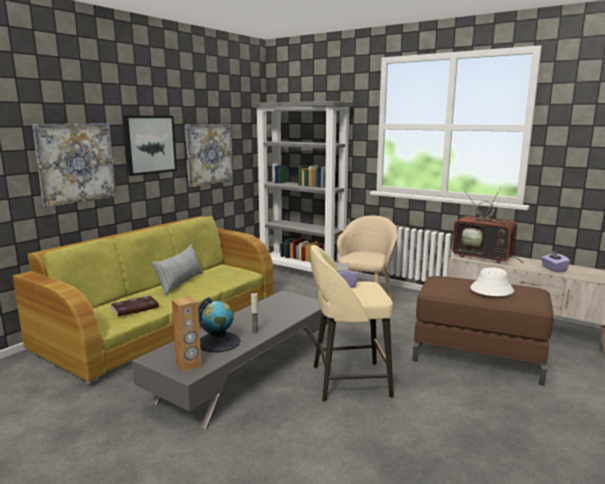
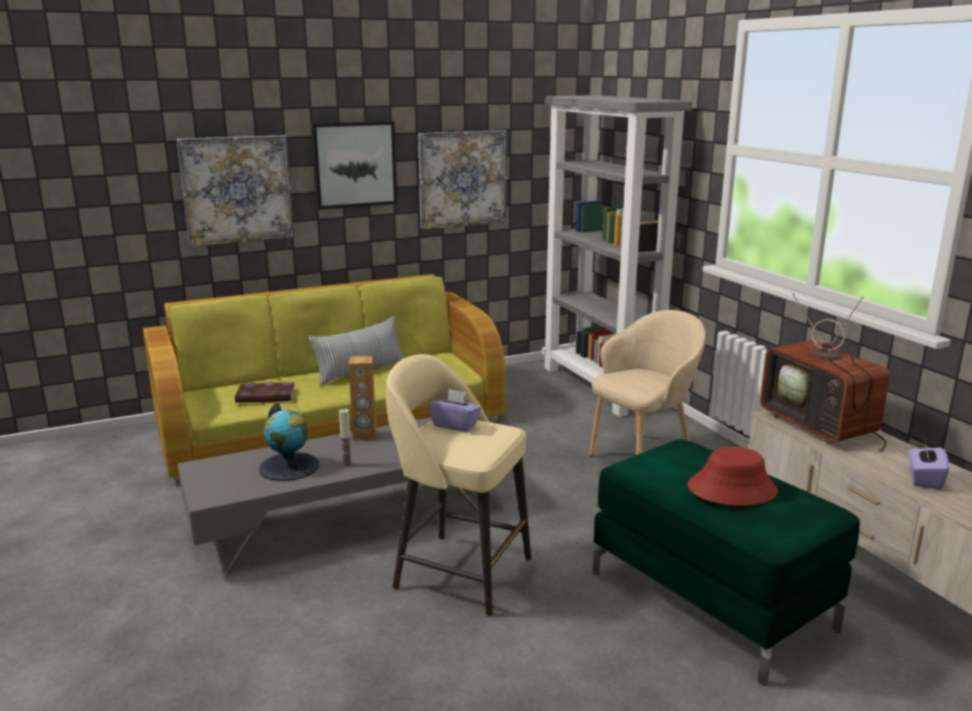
camera: 30 degrees right, 5 degrees up
(189, 366) = (219, 488): brown speaker -> brown speaker (365, 436)
(478, 356) = (712, 600): brown ottoman -> green ottoman
(491, 290) = (732, 489): white hat -> red hat

